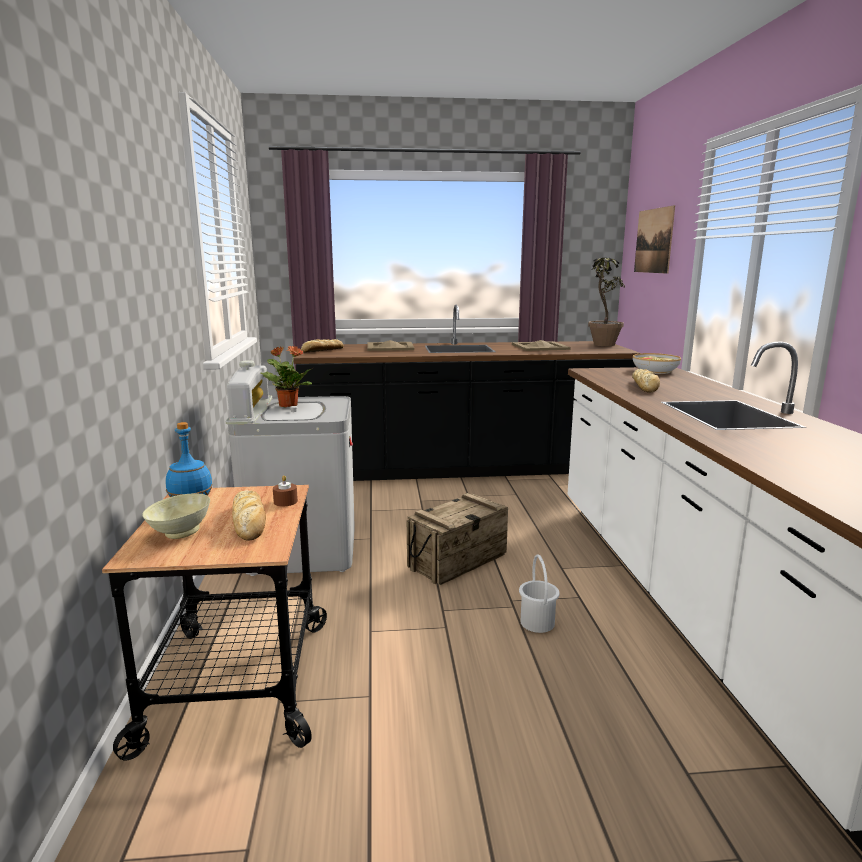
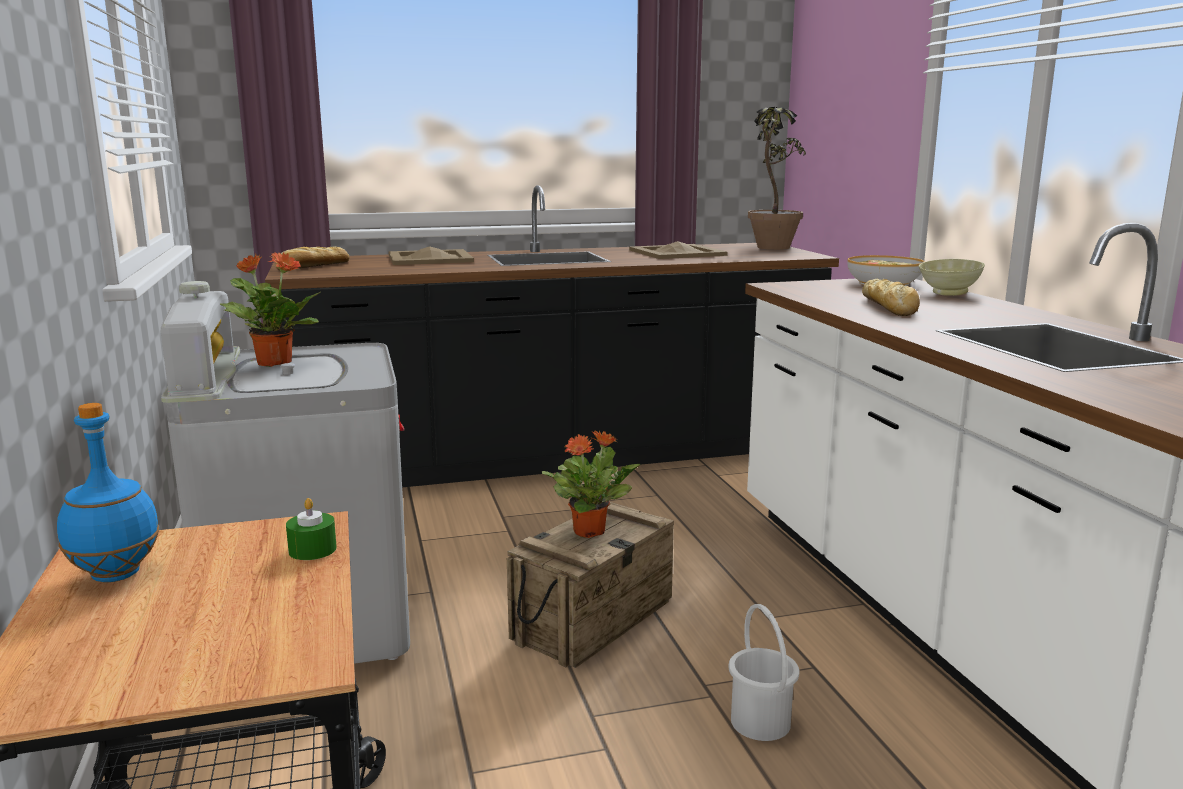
camera: 10 degrees left, 0 degrees up
(179, 533) = (100, 637): beige bowl -> beige bowl (947, 293)
(249, 522) = (249, 600): bread -> none
(285, 501) = (312, 549): brown candle -> green candle
(457, 509) = (590, 531): none -> potted plant
(653, 241) = (847, 81): picture -> none

